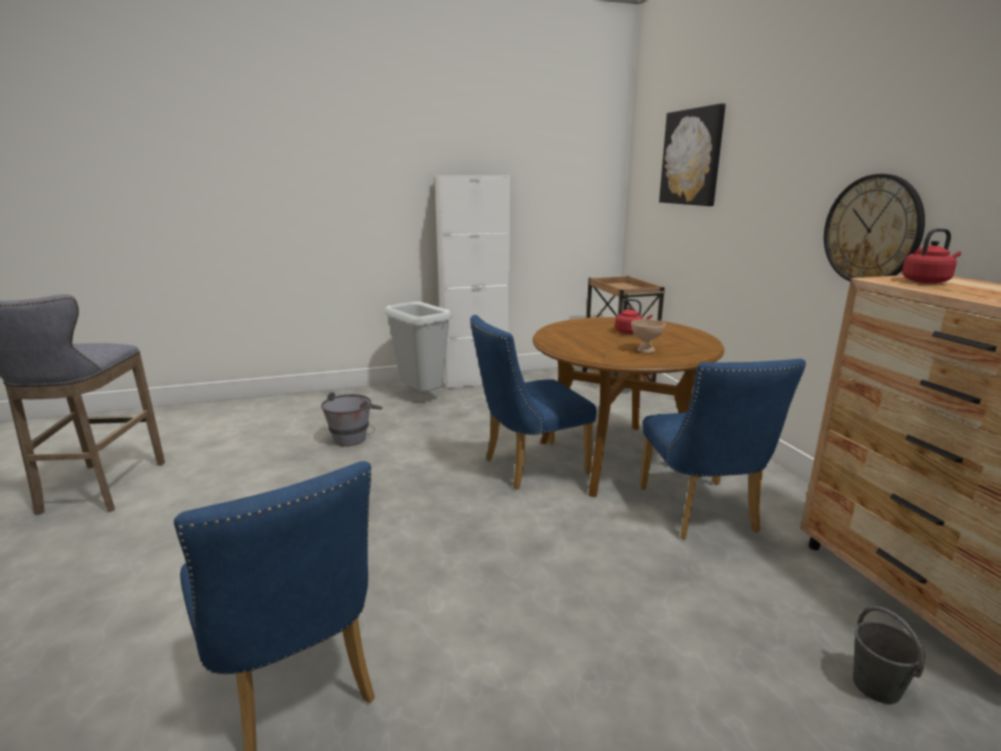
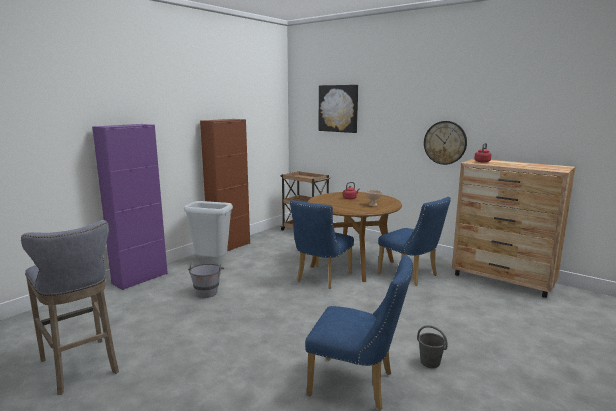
camera: 35 degrees left, 5 degrees down
(315, 398) = (140, 279): none -> purple cabinet
(475, 381) = (229, 247): white cabinet -> brown cabinet
(877, 687) = (514, 306): grey bucket -> grey bucket (430, 362)

